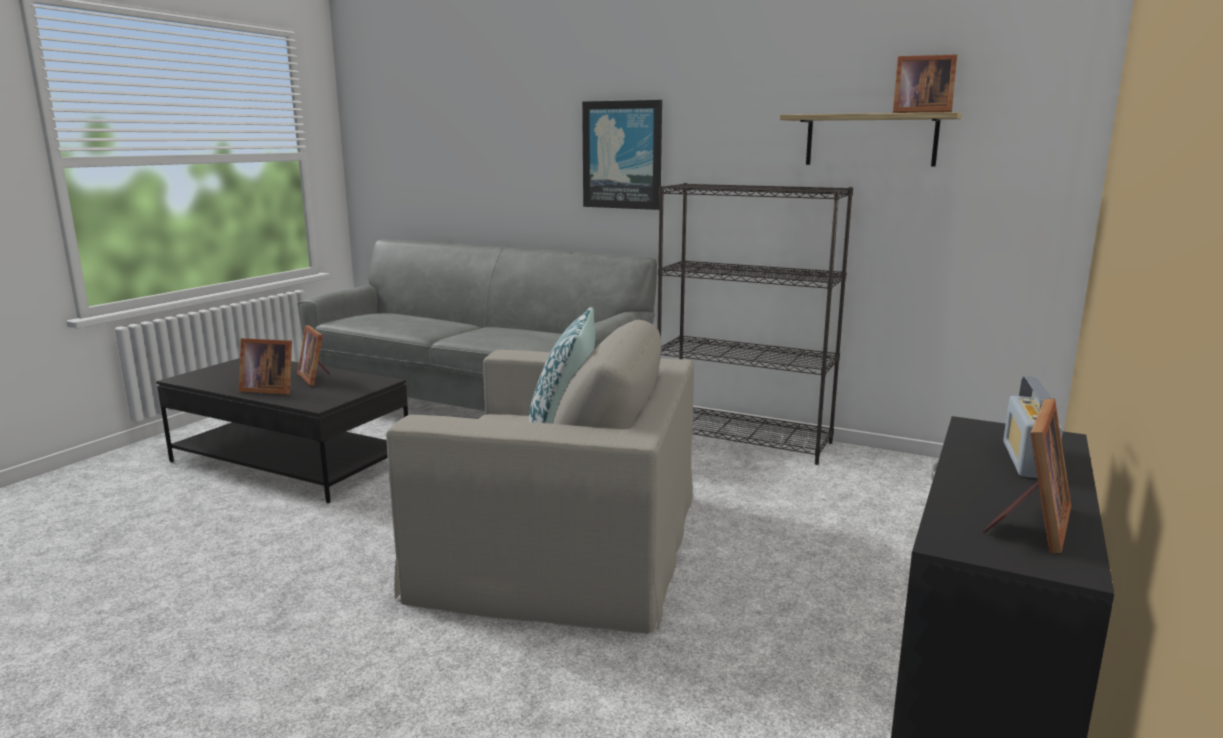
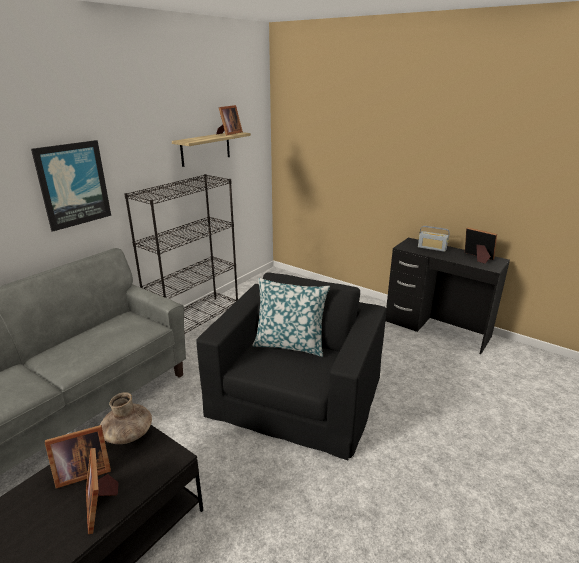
camera: 80 degrees left, 10 degrees up
(268, 390) = (102, 504): picture frame -> picture frame turned 135 degrees clockwise
(365, 384) = (128, 434): none -> brown vase
(562, 542) = (296, 394): beige armchair -> black armchair

